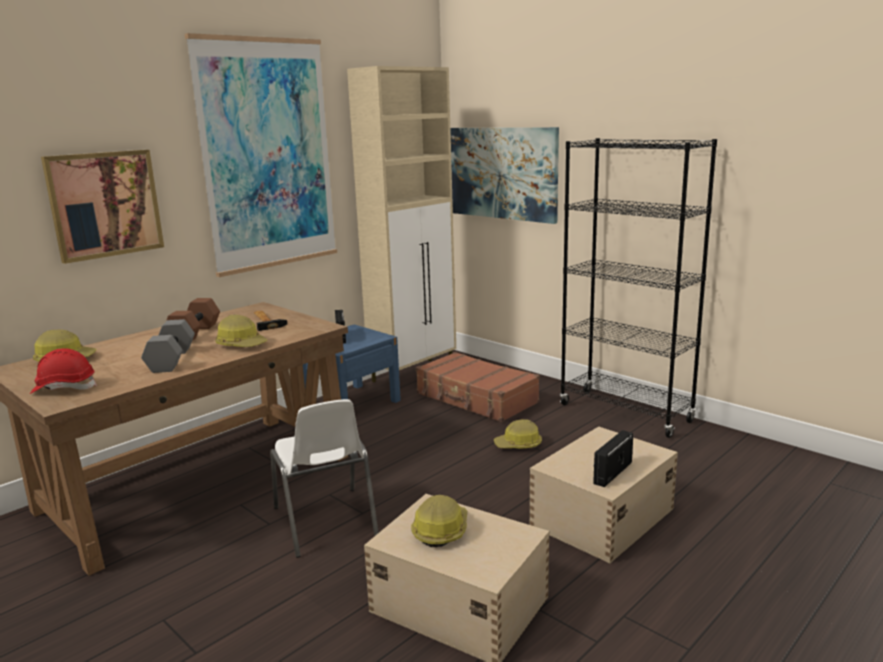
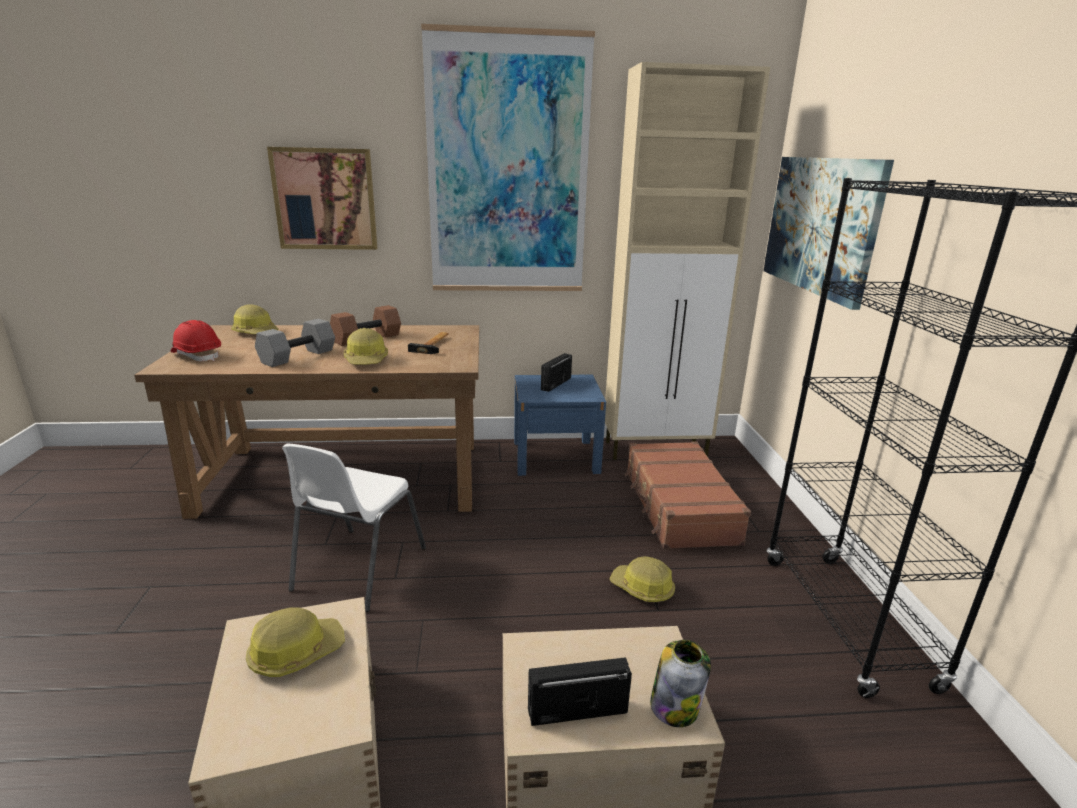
camera: 40 degrees right, 5 degrees up
(643, 451) = (675, 705): none -> jar

